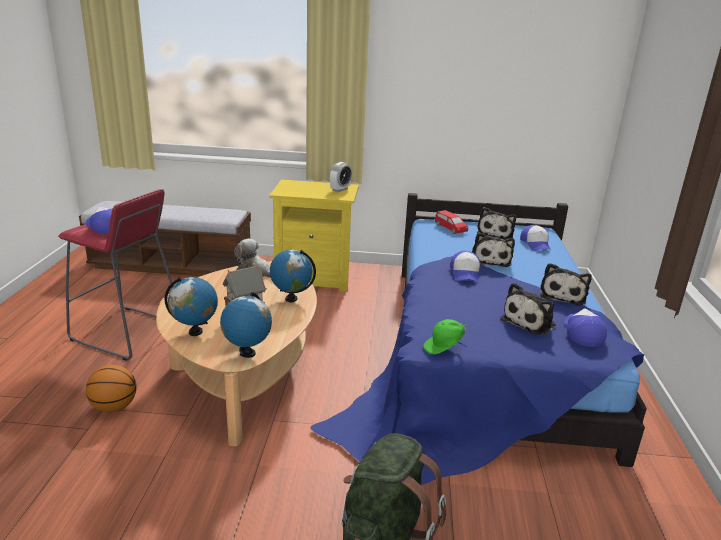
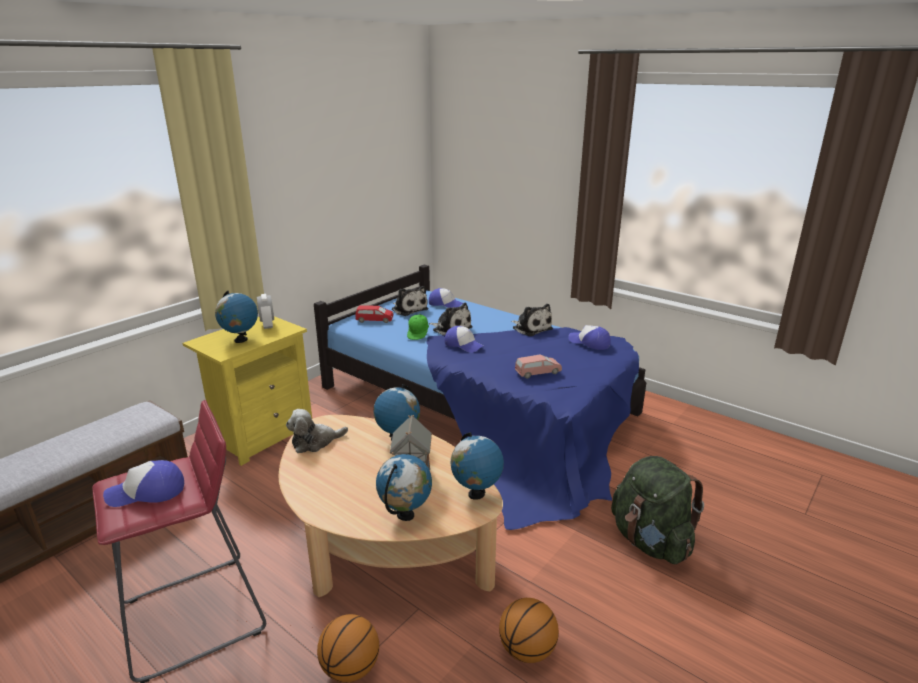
camera: 55 degrees left, 0 degrees up
(175, 489) = (527, 650): none -> basketball
(306, 190) = (240, 340): none -> globe
(444, 347) = (571, 394): green cap -> green cap (418, 334)
(462, 319) = (537, 372): none -> pink toy car
(530, 322) = (560, 352): plush toy -> none

